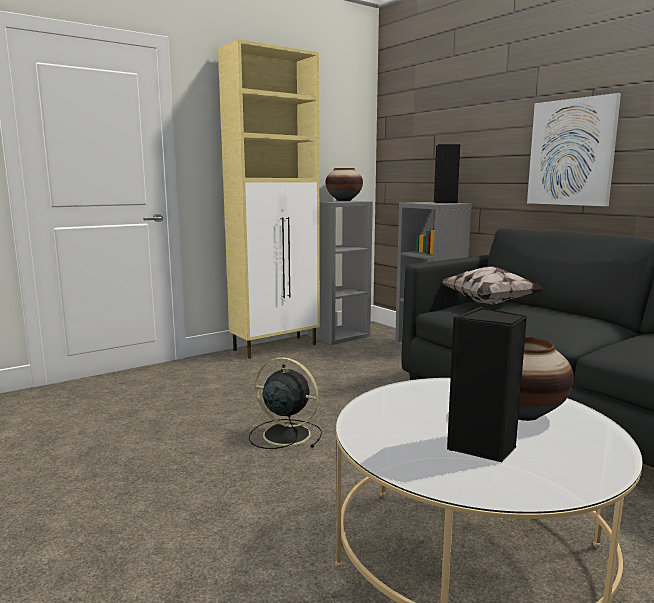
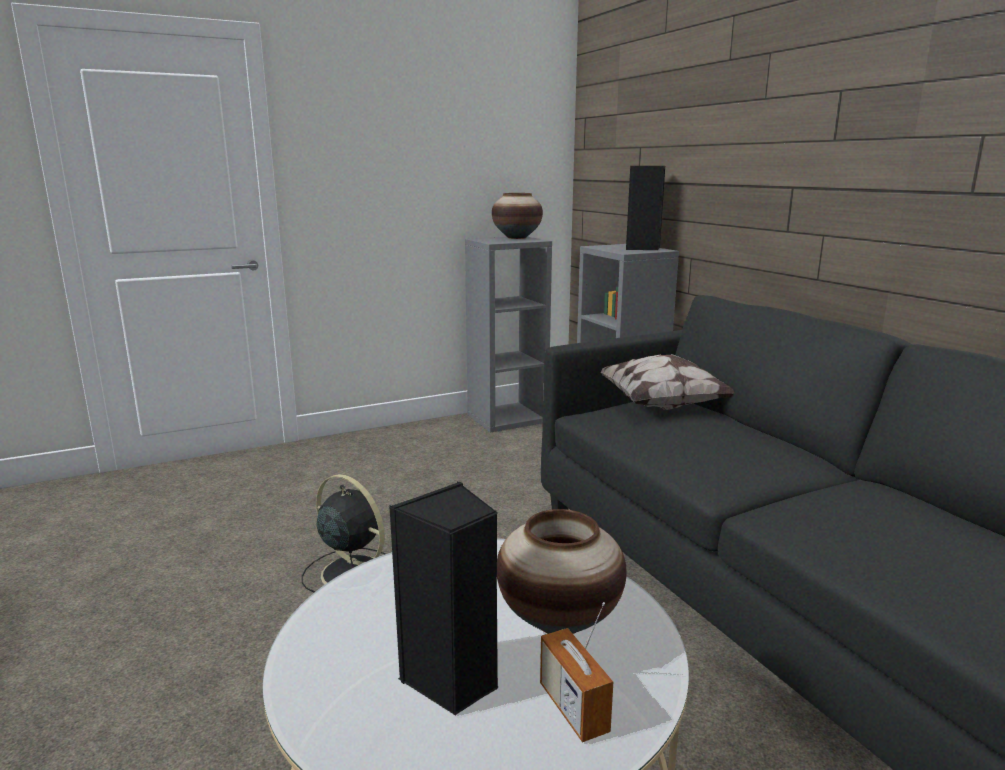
camera: 10 degrees right, 5 degrees up
(276, 347) = (417, 431): beige cabinet -> none
(572, 152) = (806, 187): picture -> none
(572, 452) = (573, 708): none -> radio

